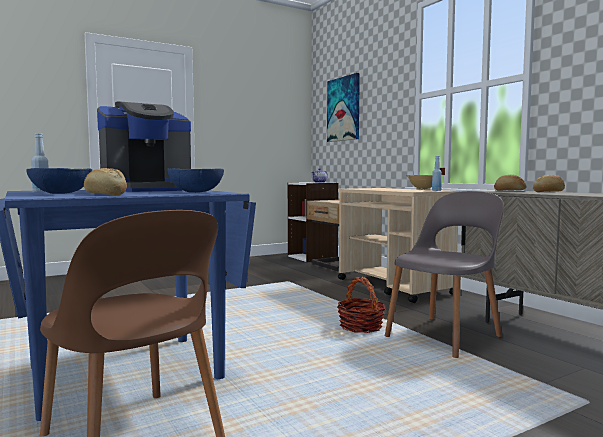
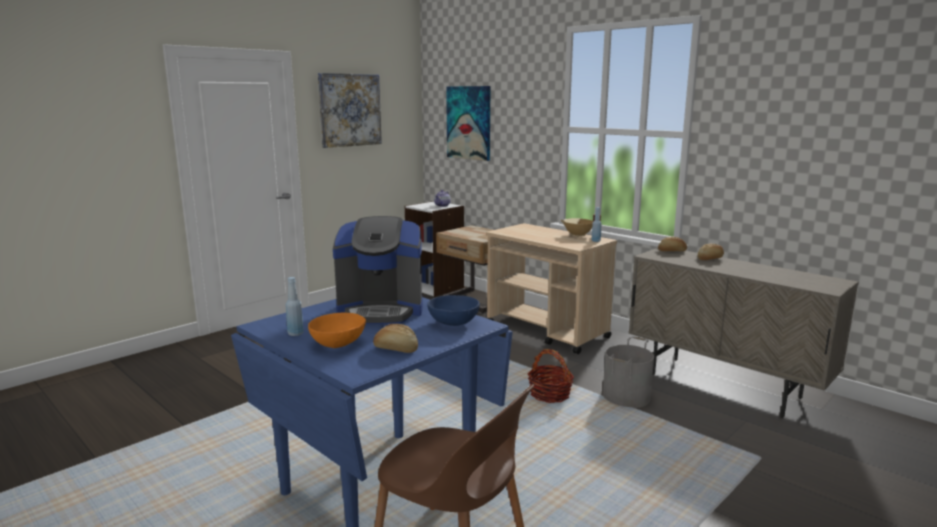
camera: 15 degrees left, 10 degrees up
(62, 193) = (338, 344): blue bowl -> orange bowl
(147, 190) = (381, 310): coffee machine -> coffee machine turned 45 degrees clockwise
(243, 99) = (350, 110): none -> picture
(445, 336) = (627, 397): grey chair -> grey bucket

